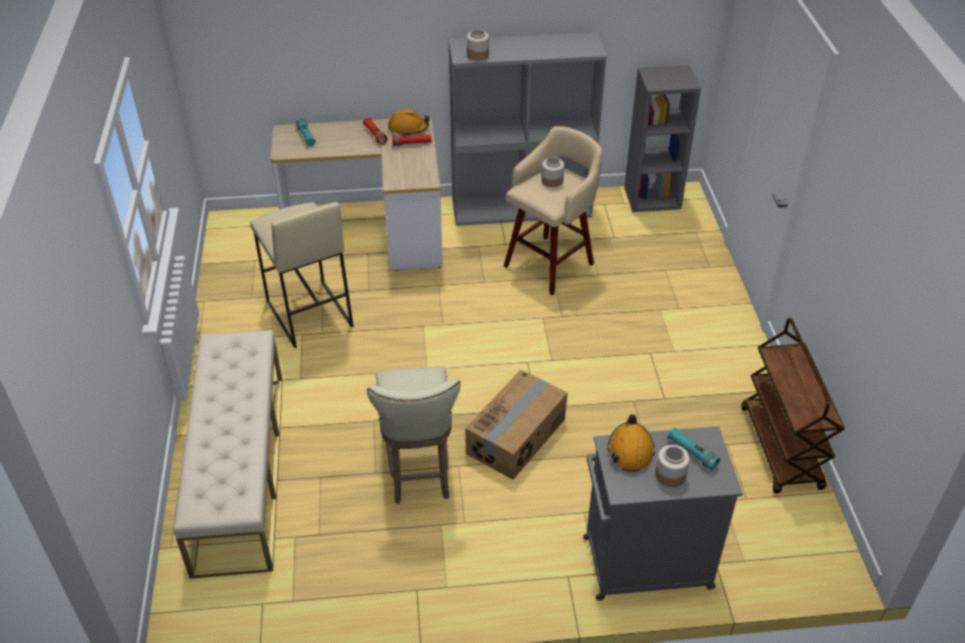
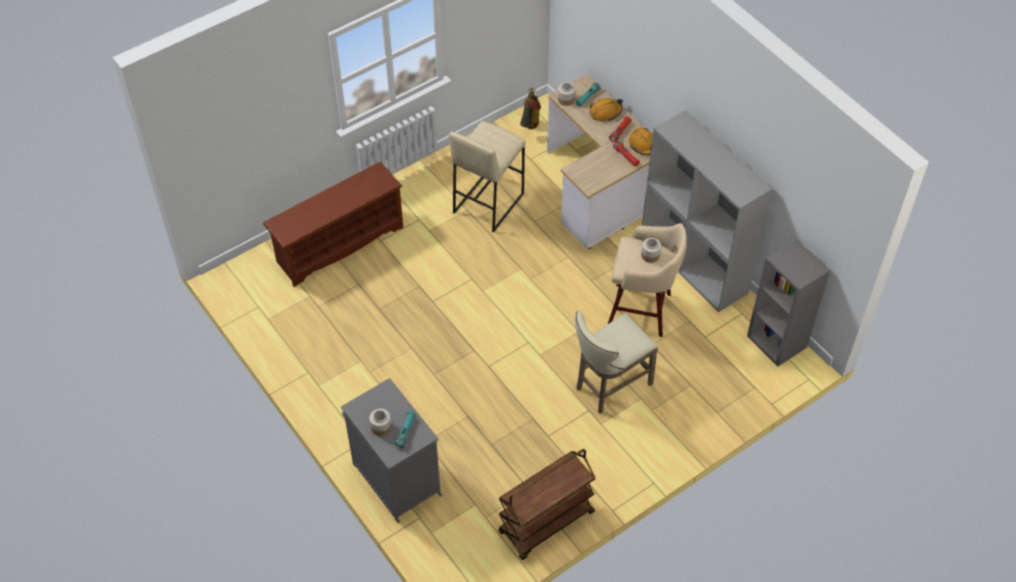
camera: 60 degrees right, 10 degrees up
(240, 470) = (339, 244): beige bench -> brown shoe rack
(241, 242) = (529, 129): none -> fire extinguisher
(418, 470) = (394, 329): beige stool -> beige stool (609, 386)
(478, 54) = (677, 135): jar -> jar (566, 99)
(517, 436) = (456, 367): cardboard box -> none
(630, 450) = (389, 400): orange hard hat -> orange hard hat (605, 112)

